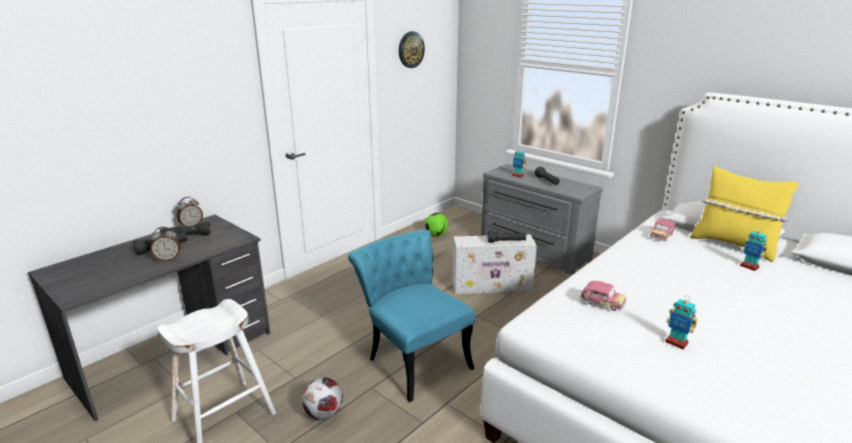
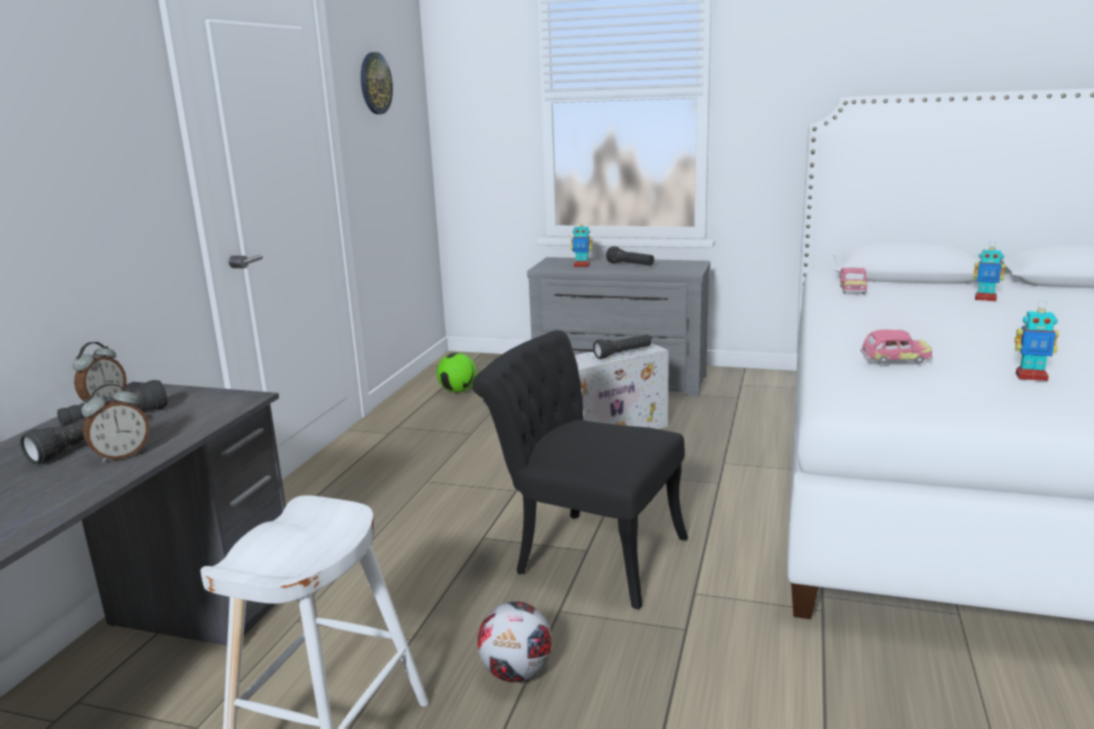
camera: 25 degrees left, 5 degrees down
(413, 359) = (585, 552): turquoise chair -> black chair
(733, 245) = (940, 284): yellow pillow -> none

